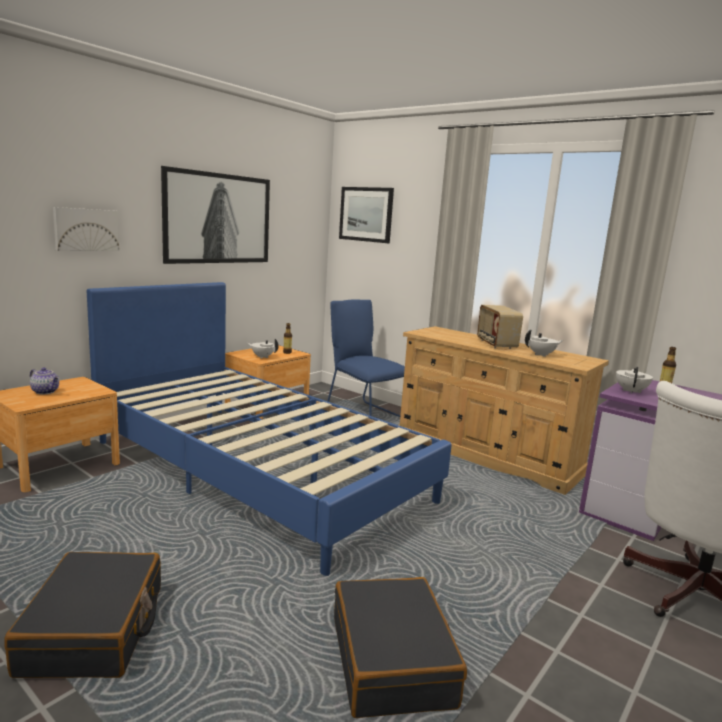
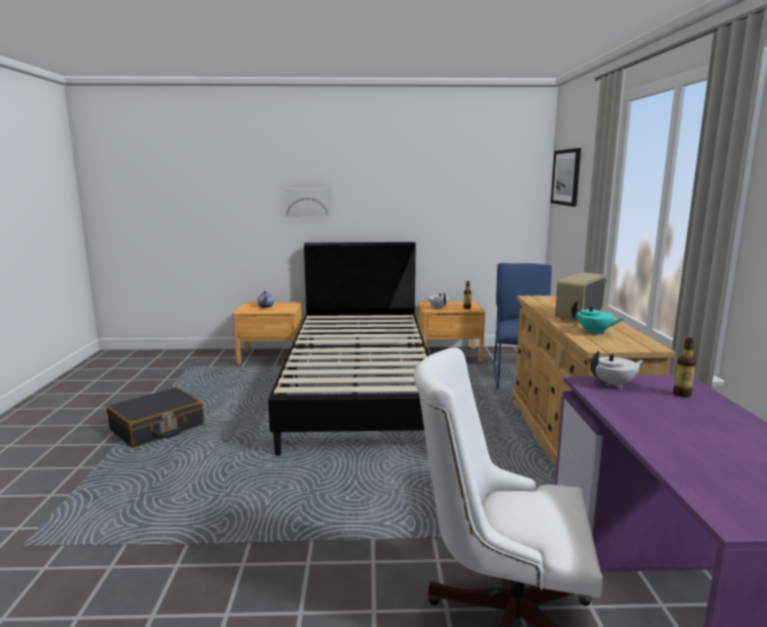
camera: 50 degrees right, 0 degrees up
(218, 218) = (416, 190): picture -> none
(256, 469) = (359, 389): blue bed -> black bed
(392, 660) = (222, 506): black suitcase -> none
(541, 355) = (594, 332): white teapot -> turquoise teapot

